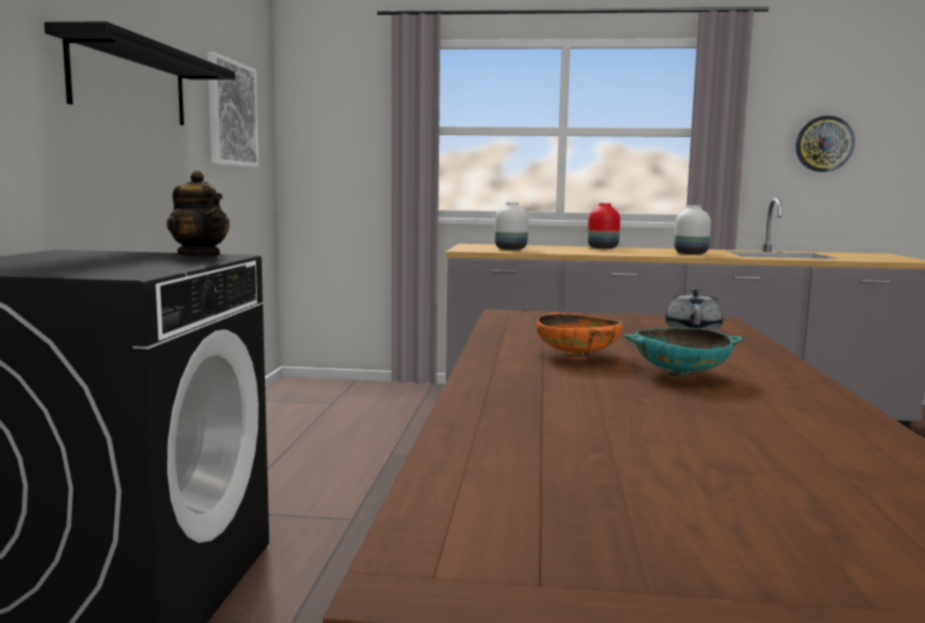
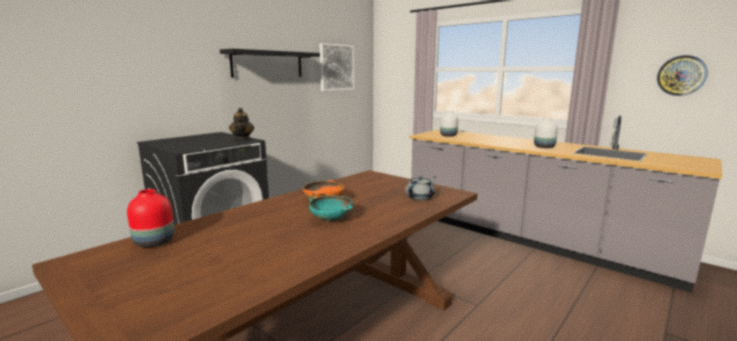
camera: 35 degrees right, 5 degrees up
(603, 248) = (506, 138): red vase -> red vase (154, 243)

